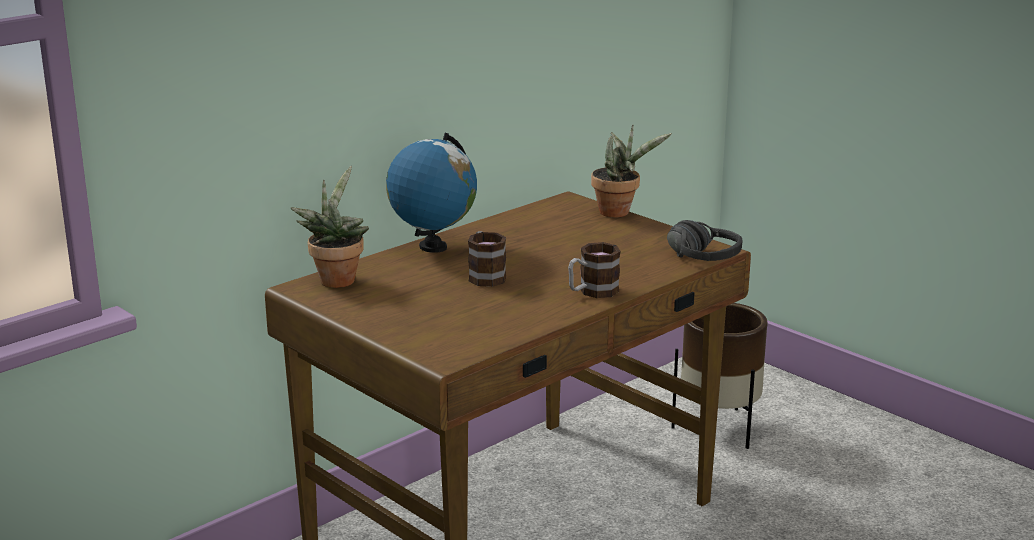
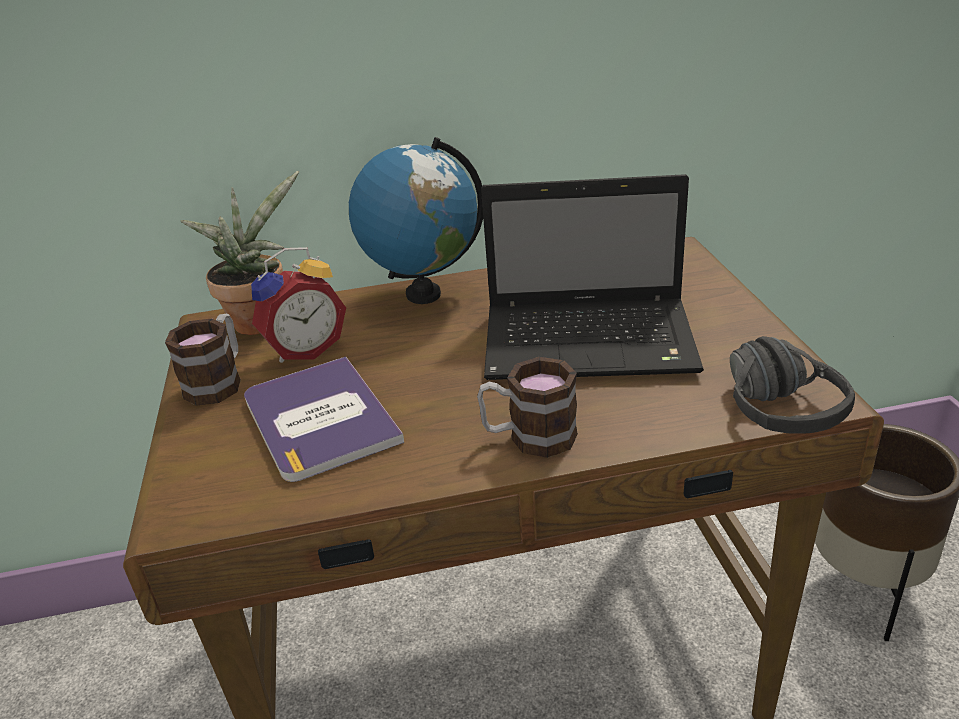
camera: 35 degrees right, 10 degrees up
(397, 286) = (304, 349): none -> alarm clock
(462, 310) = (319, 419): none -> book
(485, 276) = (424, 360): mug -> mug (219, 381)
(574, 250) = (593, 342): none -> laptop
(619, 212) = (726, 286): potted plant -> none

